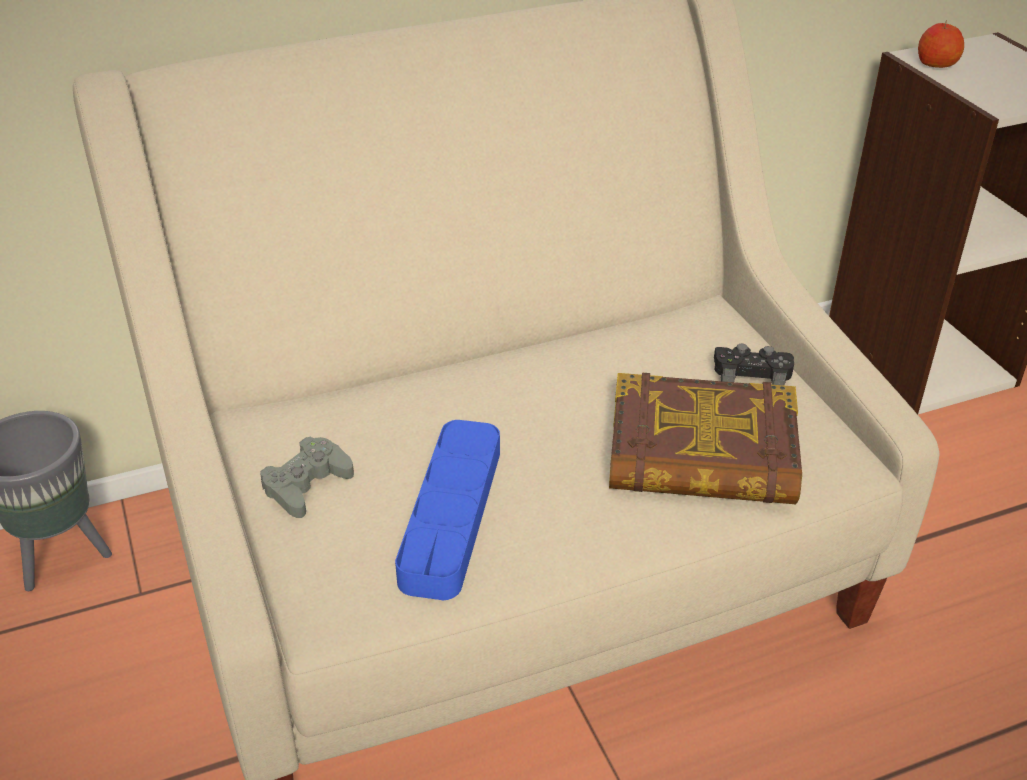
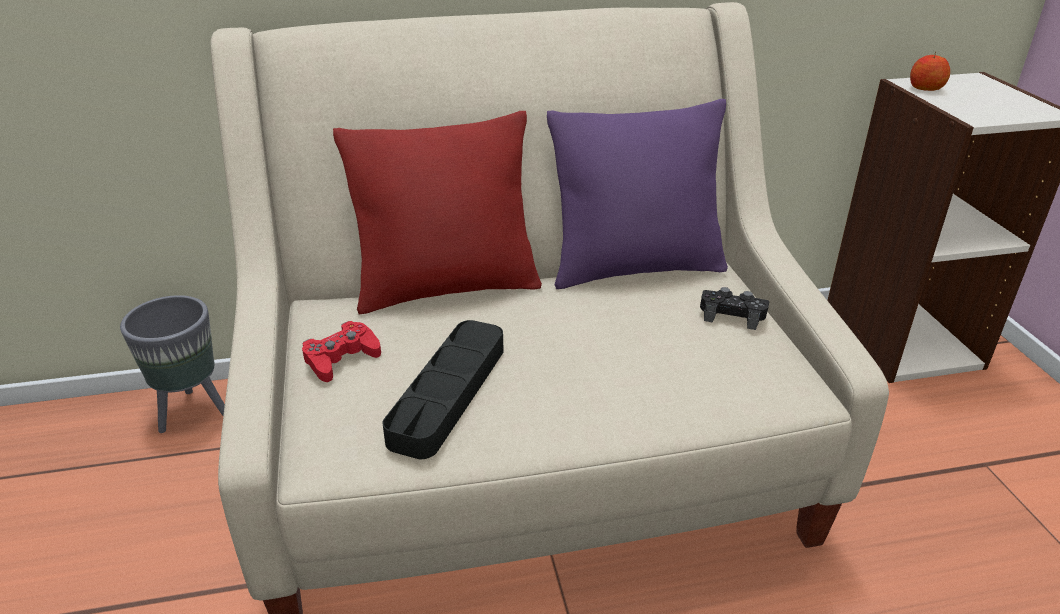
camera: 10 degrees right, 5 degrees down
(307, 485) = (341, 358): grey game controller -> red game controller
(405, 375) = (447, 288): none -> red pillow
(451, 514) = (448, 393): blue tray -> black tray
(625, 324) = (635, 268): none -> purple pillow
(702, 454) = (673, 370): book -> none

